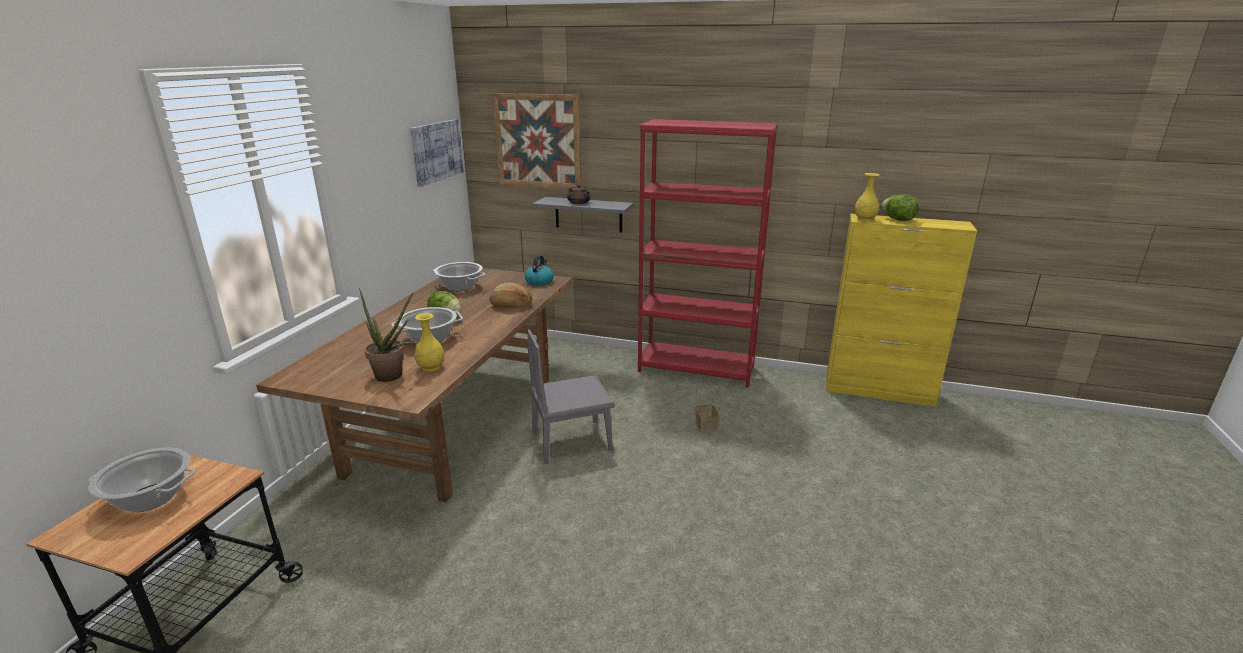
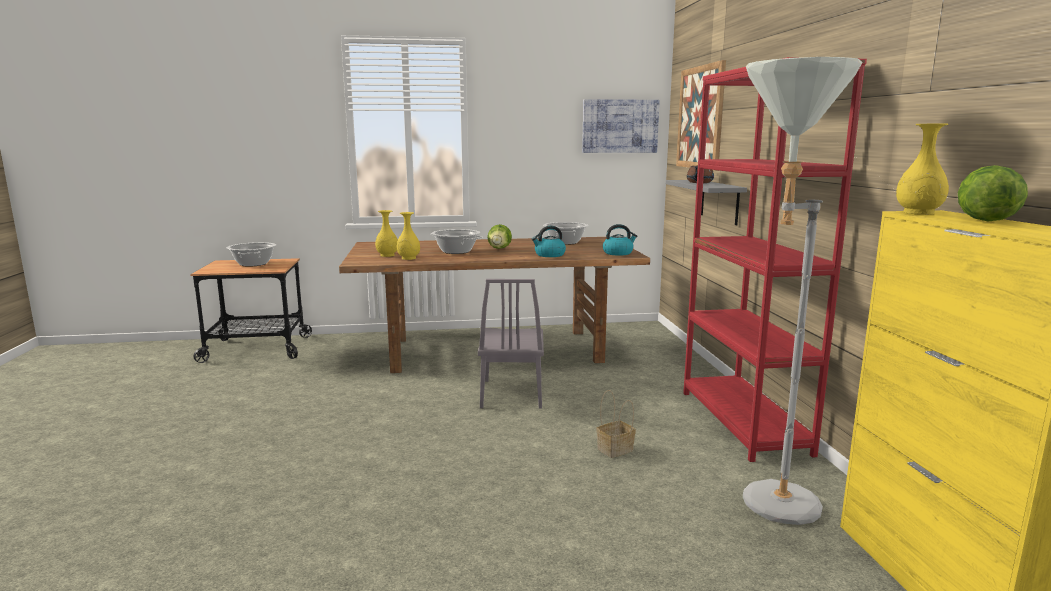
camera: 65 degrees right, 10 degrees down
(393, 377) = (387, 255): potted plant -> yellow vase
(511, 305) = (549, 255): bread -> kettle
(572, 441) = (512, 393): grey chair -> grey chair turned 135 degrees counterclockwise
(797, 402) = (765, 504): none -> grey floor lamp

